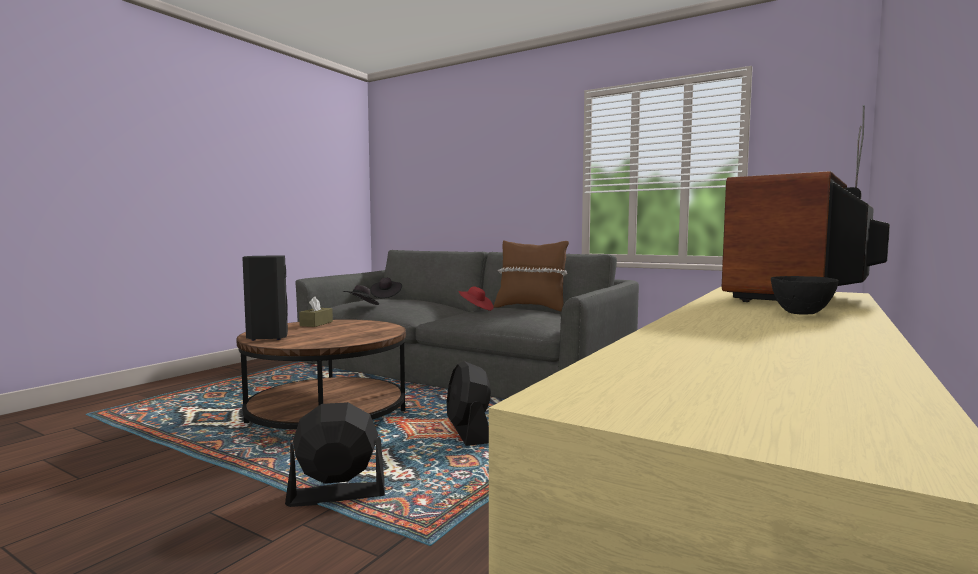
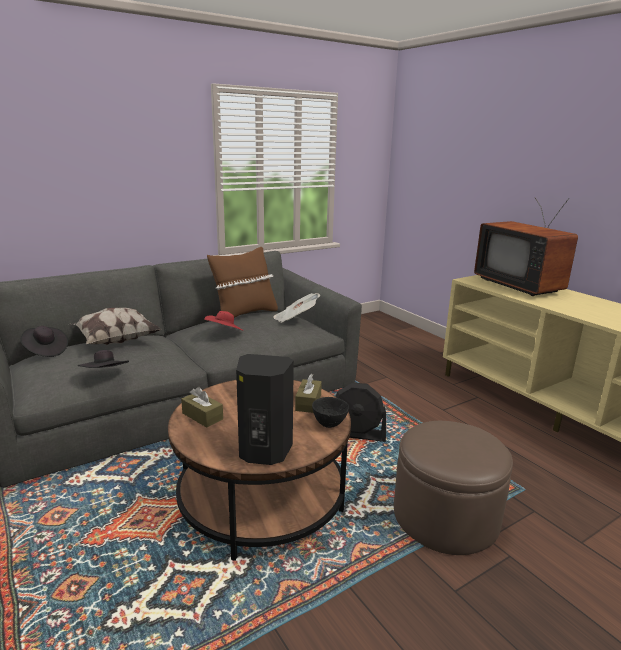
camera: 65 degrees left, 15 degrees up
(336, 495) = (445, 516): black fan -> brown ottoman
(361, 336) = (308, 402): none -> brown tissue box
(421, 300) = (114, 341): none -> pillow
(549, 315) = (295, 319): none -> newspaper
(802, 313) = (577, 300): black bowl -> black bowl (329, 424)

